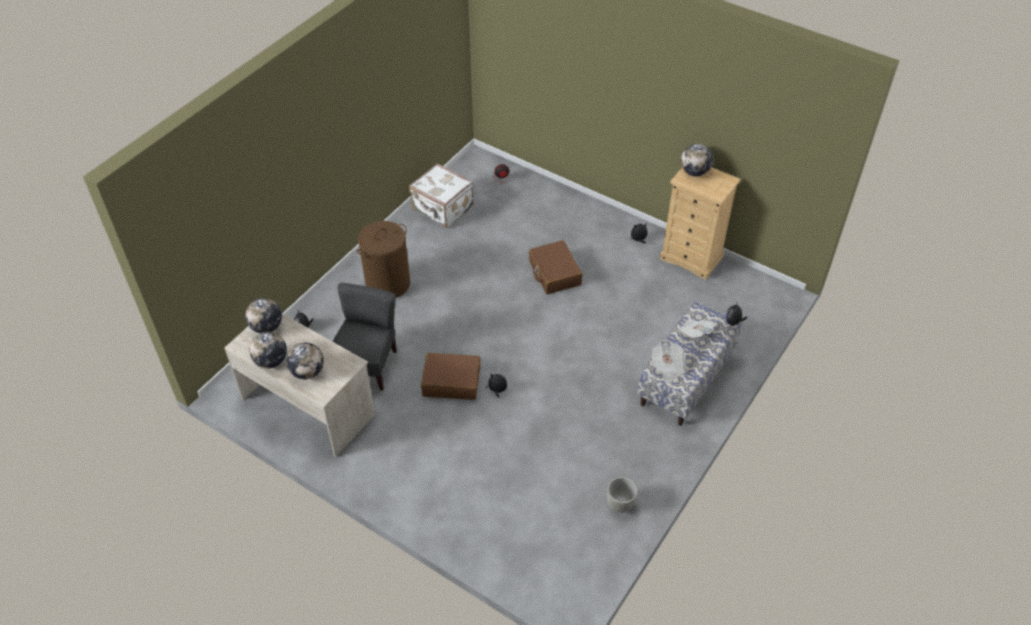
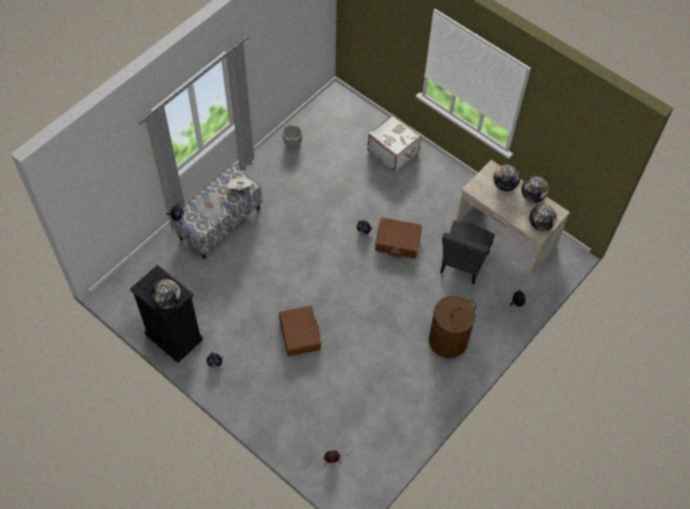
camera: 175 degrees left, 10 degrees up
(442, 209) = (395, 425): white suitcase -> white suitcase (393, 151)
(691, 257) = (173, 337): beige dresser -> black dresser

